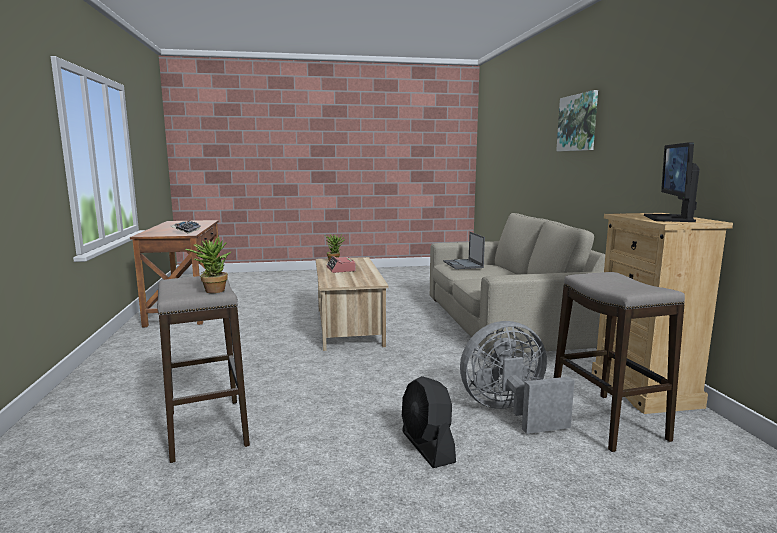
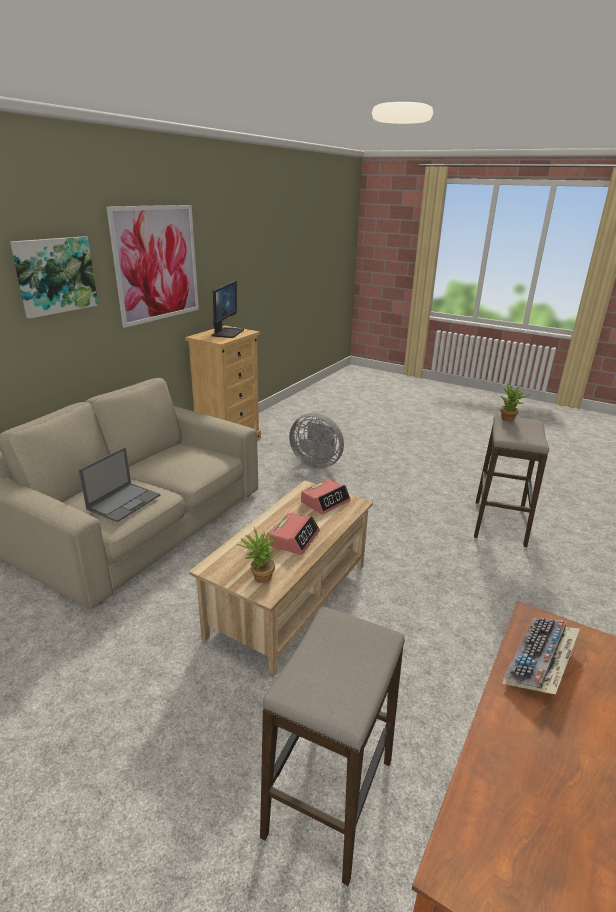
camera: 140 degrees left, 15 degrees up
(351, 281) = (325, 501): none -> alarm clock
(427, 447) = (384, 467): black fan -> none
(607, 421) = (284, 443): stool -> stool (329, 797)
(650, 114) = (157, 264): none -> picture
(669, 218) = (227, 332): monitor -> monitor turned 45 degrees counterclockwise

